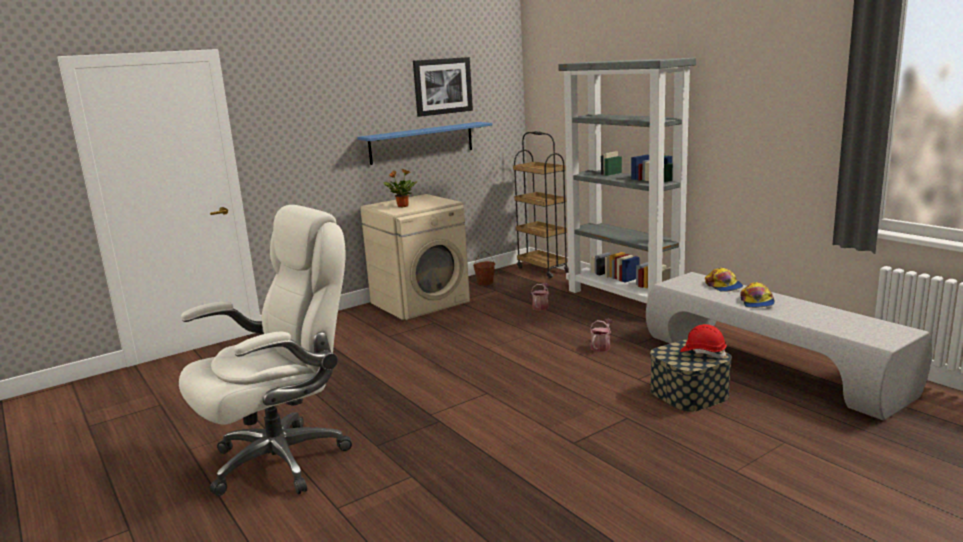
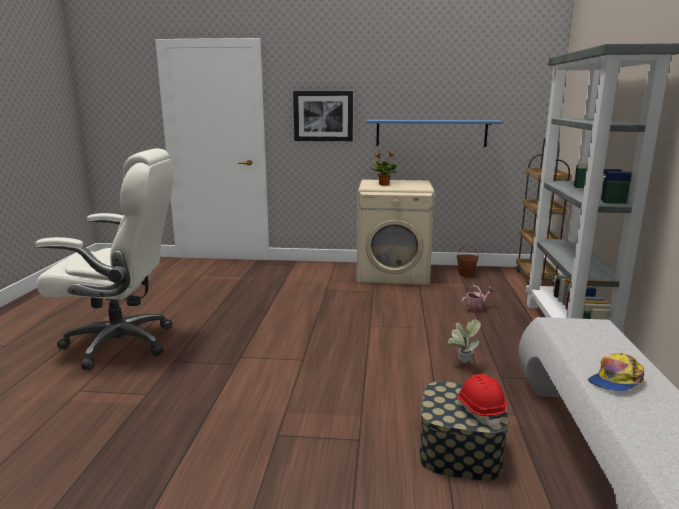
camera: 40 degrees right, 0 degrees up
(442, 86) = (462, 82): picture -> picture (323, 116)
(601, 346) = (462, 364): watering can -> potted plant
(724, 286) = (613, 347): cap -> none

